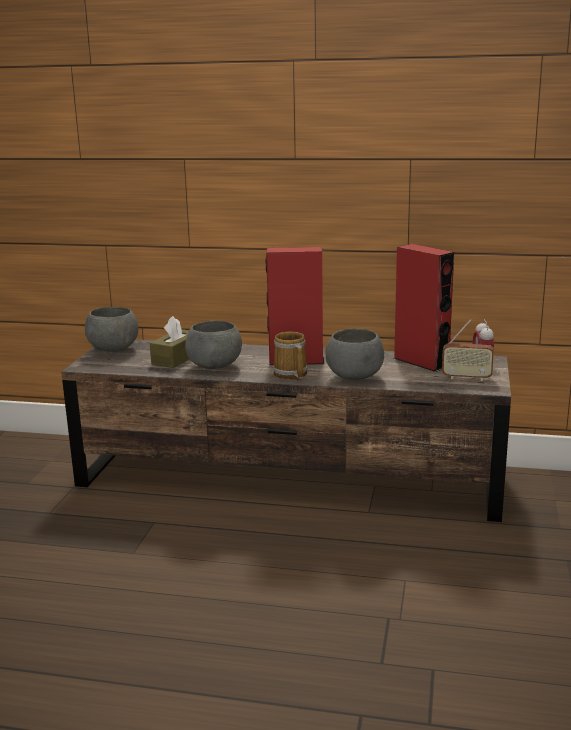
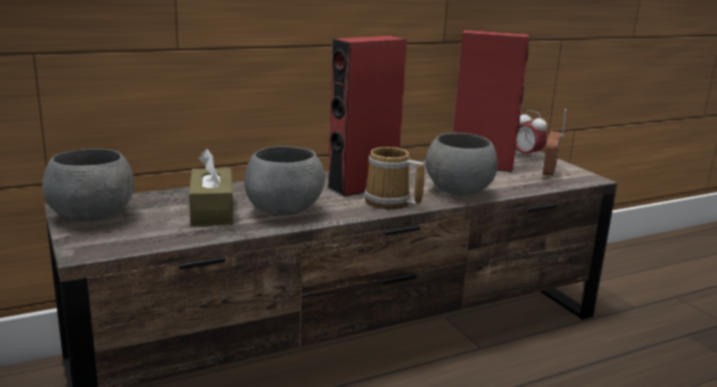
camera: 40 degrees left, 0 degrees up
(466, 378) = (549, 173): radio -> radio turned 135 degrees clockwise

